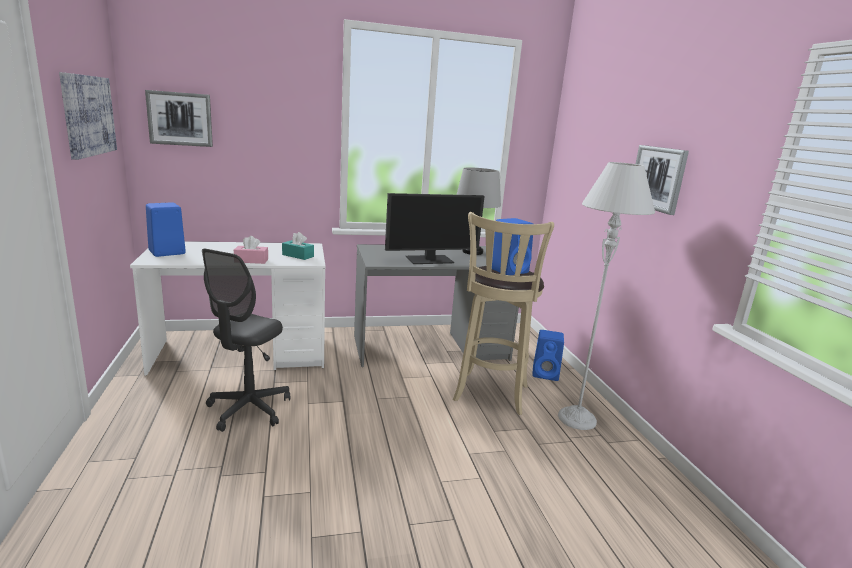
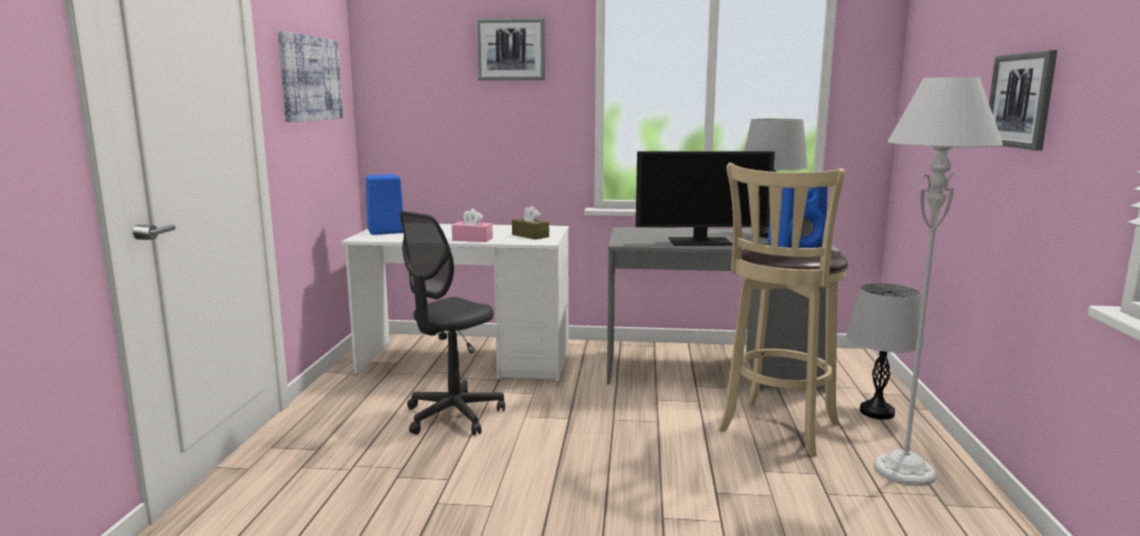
camera: 20 degrees right, 5 degrees down
(180, 119) = (412, 82): picture -> picture (511, 49)
(298, 255) = (530, 236): turquoise tissue box -> brown tissue box
(546, 374) = (877, 412): blue speaker -> grey table lamp

